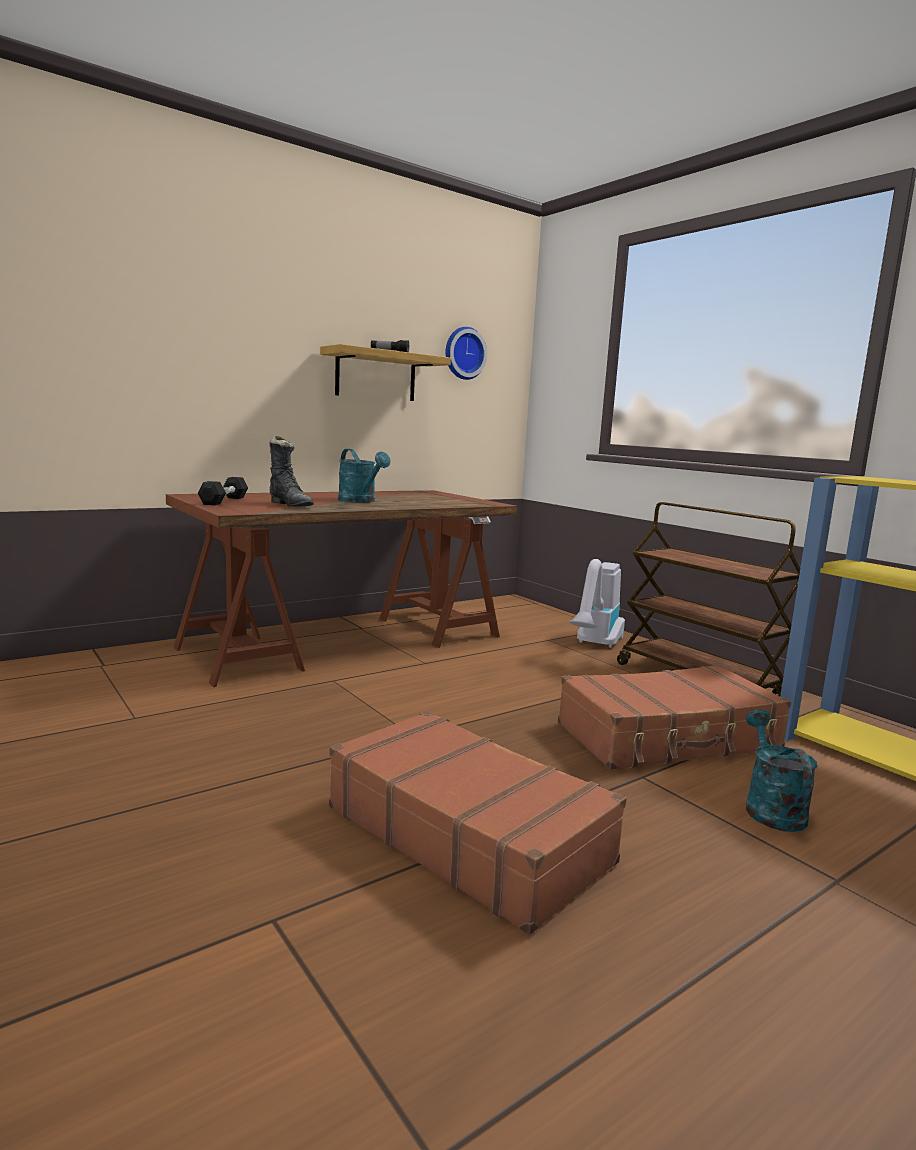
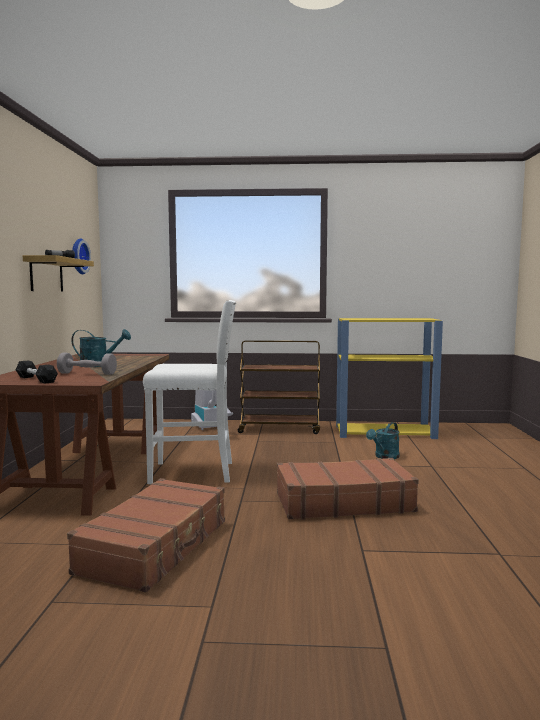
camera: 50 degrees left, 5 degrees down
(291, 505) = (87, 374): black boot -> grey dumbbell
(418, 690) = (194, 472): none -> white stool
(669, 737) = (318, 450): brown suitcase -> brown suitcase (156, 546)
(770, 807) = (384, 457): turquoise watering can -> turquoise watering can turned 90 degrees counterclockwise

